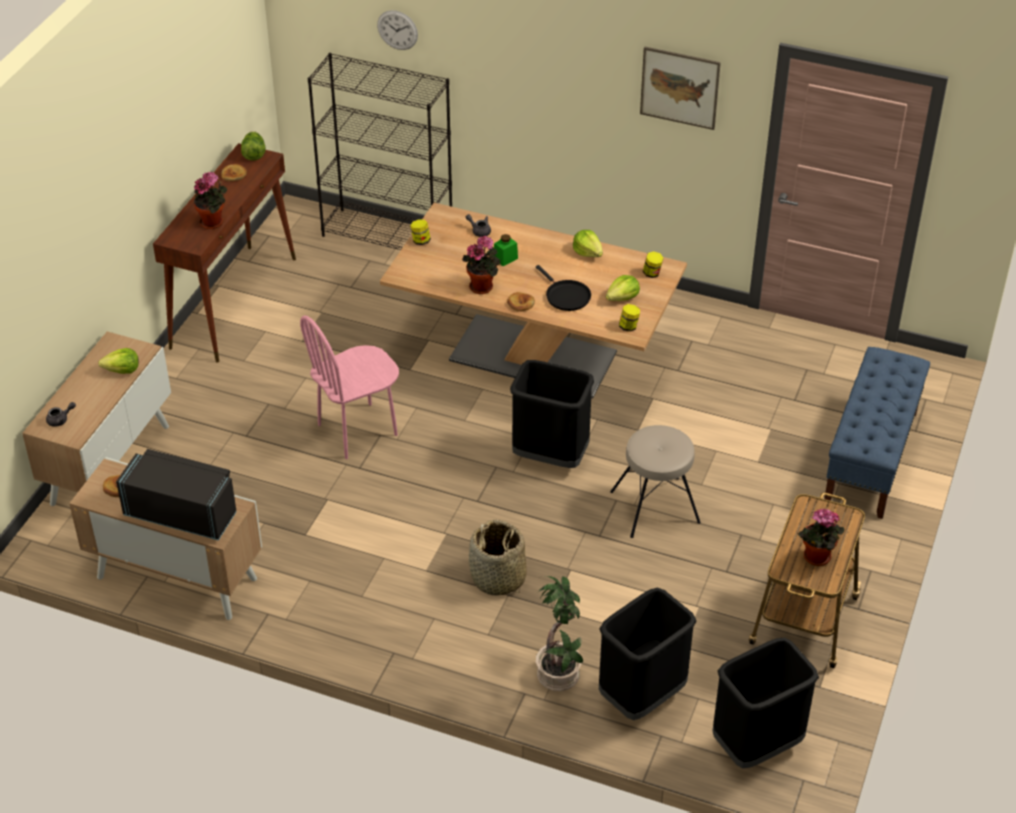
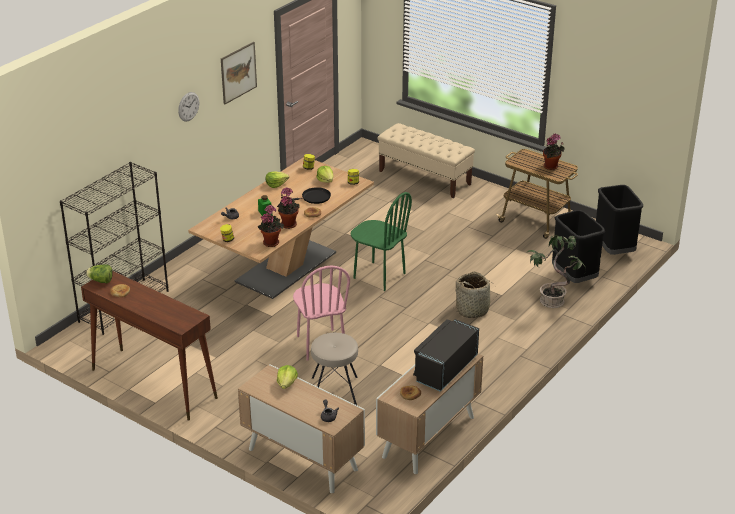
camera: 75 degrees left, 10 degrees down
(213, 222) = (173, 306): potted plant -> potted plant (271, 242)
(397, 30) = (96, 150): wall clock -> wall clock (188, 106)
(550, 457) = (379, 276): black trash can -> green chair
(655, 507) = (436, 248): beige stool -> beige stool (335, 393)
(871, 457) = (425, 178): blue bench -> beige bench

